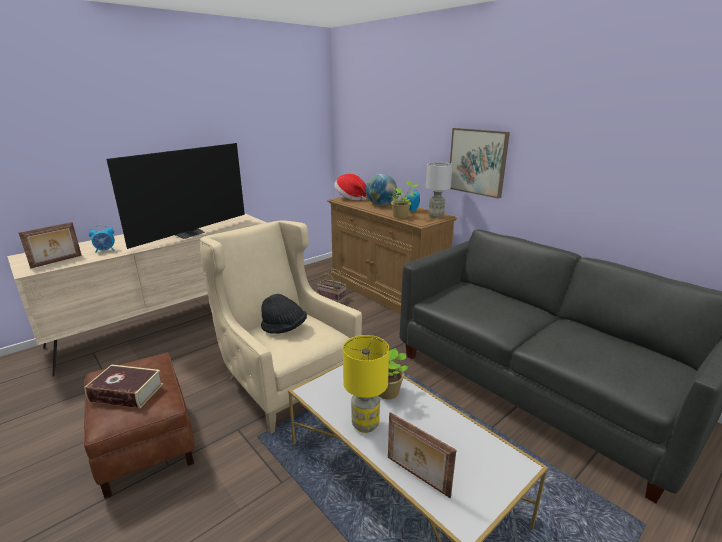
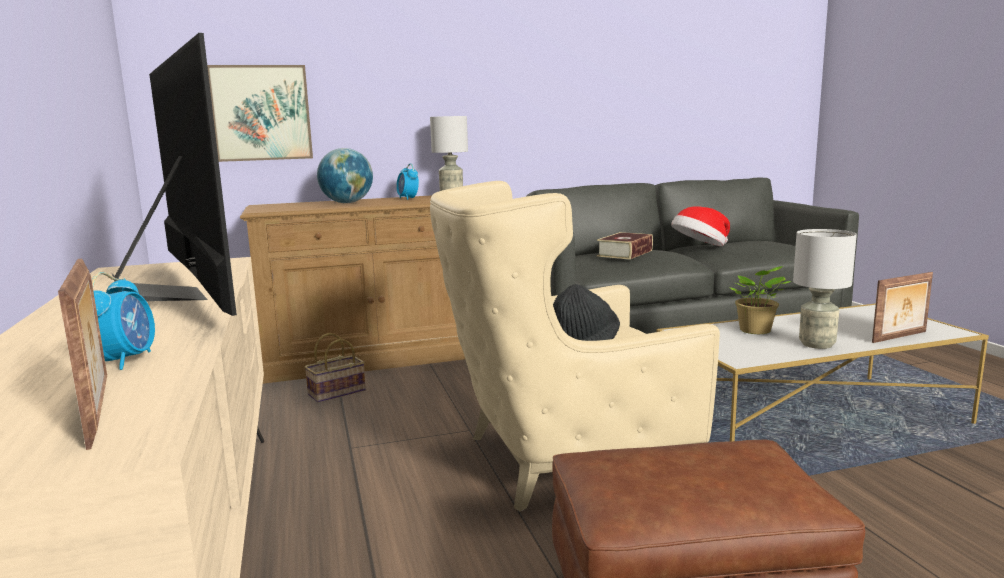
camera: 65 degrees left, 10 degrees down
(126, 392) = (716, 476): book -> book (625, 253)
(350, 198) = (268, 208): hat -> hat (699, 247)
(366, 424) = (816, 344): yellow table lamp -> grey table lamp
(401, 216) = (427, 201): potted plant -> none
(477, 162) = (483, 111): picture -> picture (261, 113)

